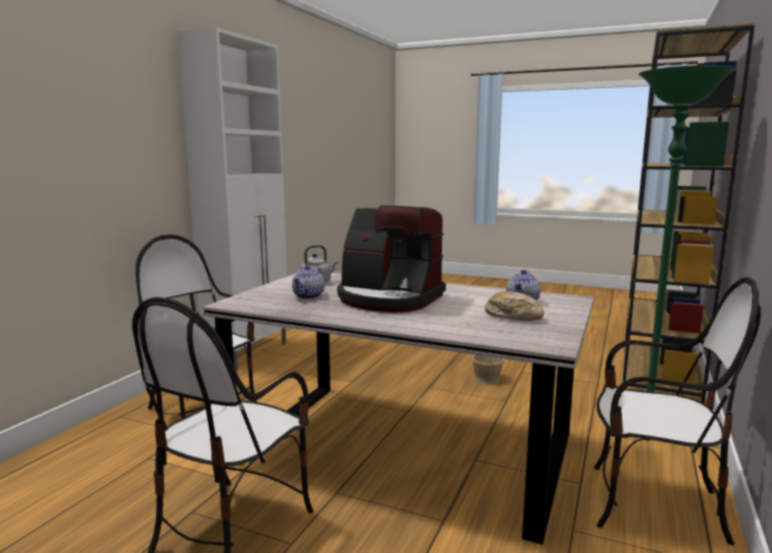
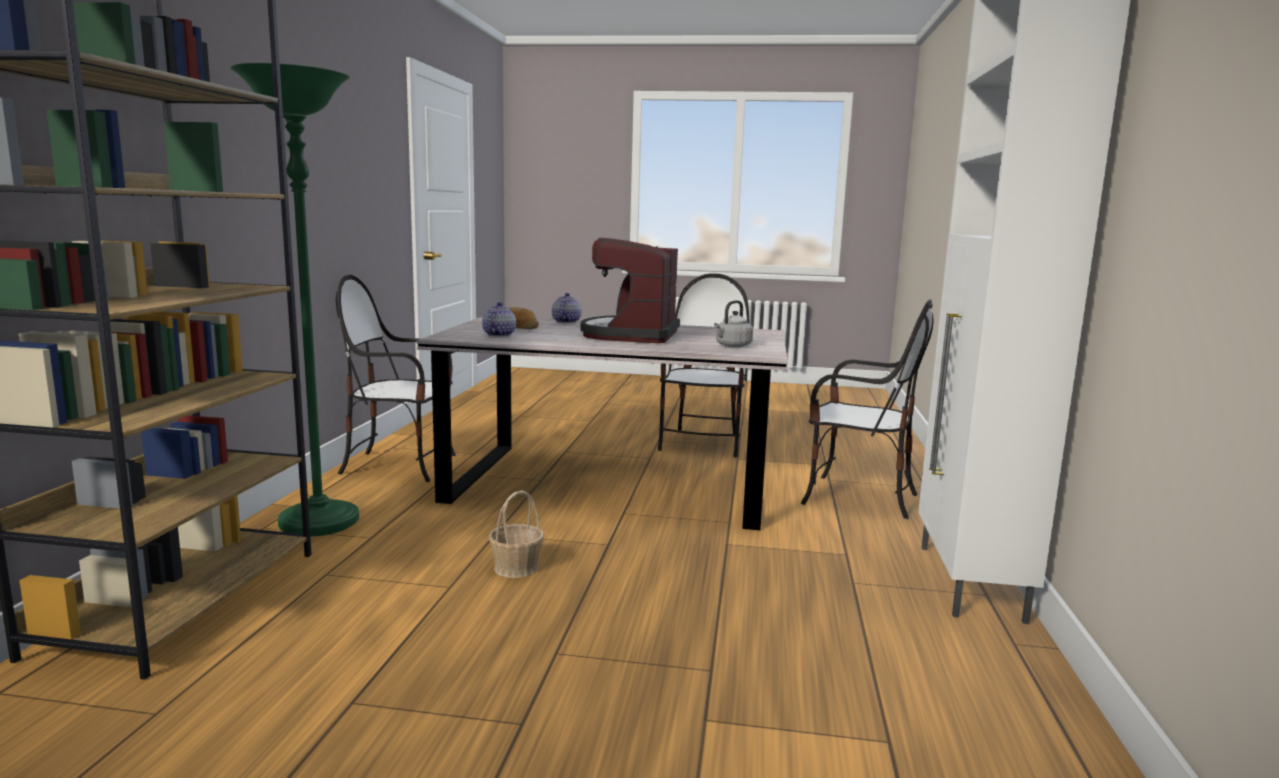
camera: 165 degrees right, 0 degrees up
(308, 296) = (711, 335): teapot -> teapot (566, 322)
(389, 299) = (631, 335): coffee machine -> coffee machine turned 90 degrees counterclockwise

